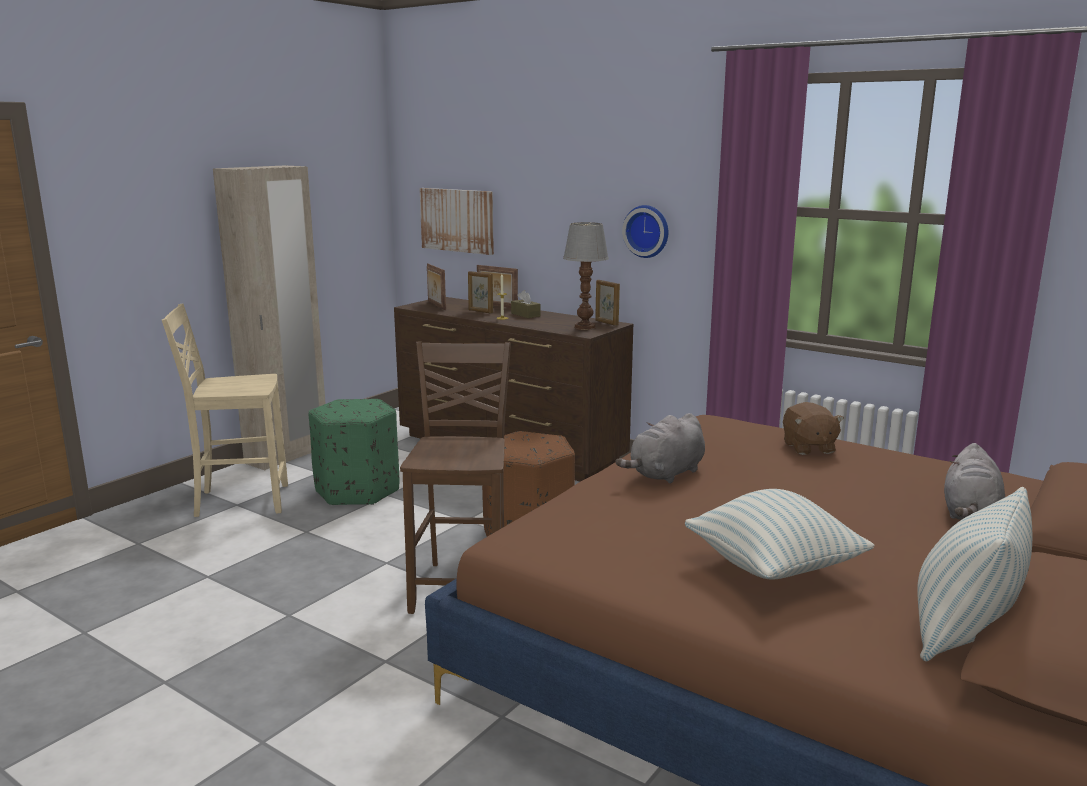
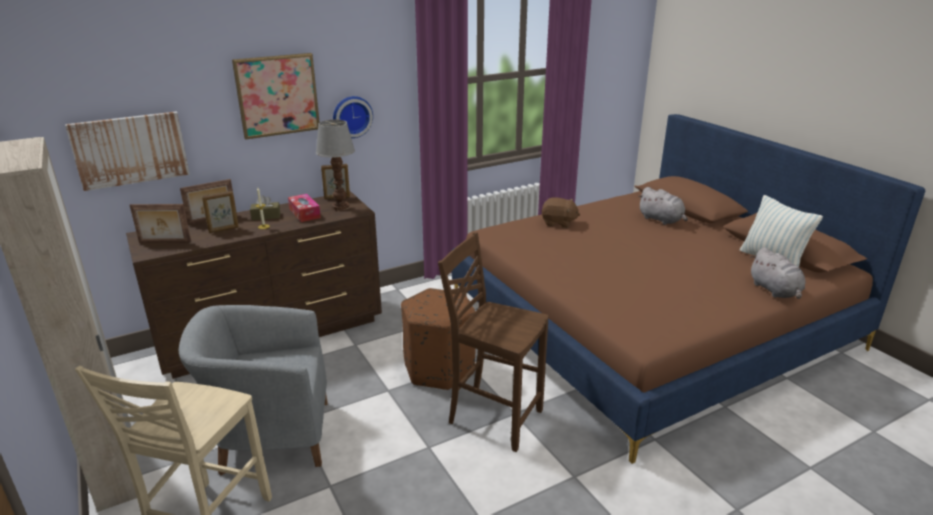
camera: 65 degrees left, 10 degrees up
(358, 490) = (270, 436): green ottoman -> grey armchair
(550, 322) = (304, 213): none -> tissue box
(575, 191) = (277, 95): none -> picture
(665, 474) = (572, 269): grey plush toy -> grey plush toy (775, 291)
(773, 568) = (706, 278): pillow -> none

